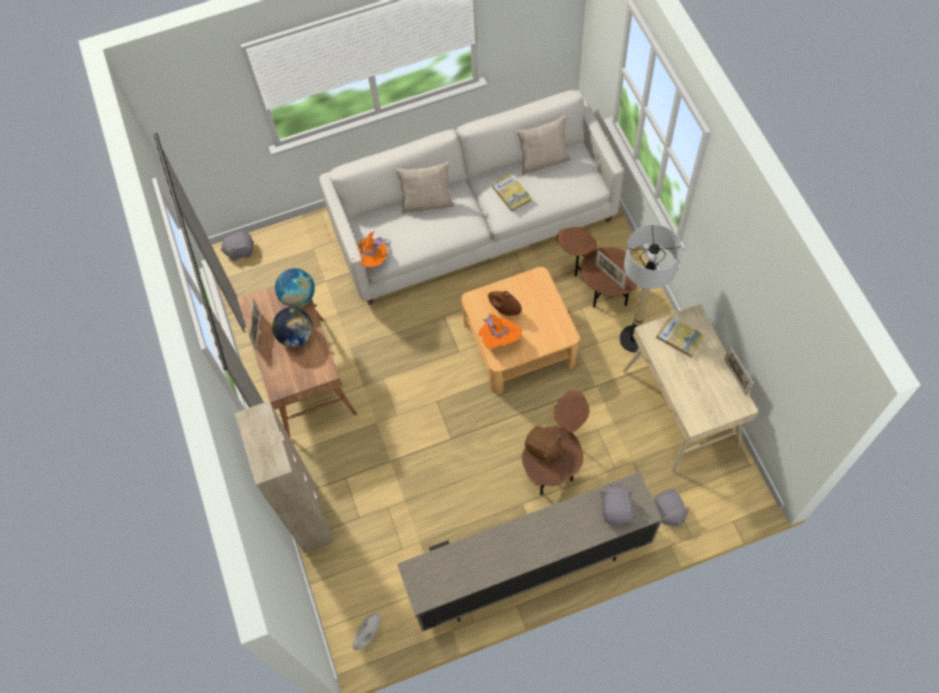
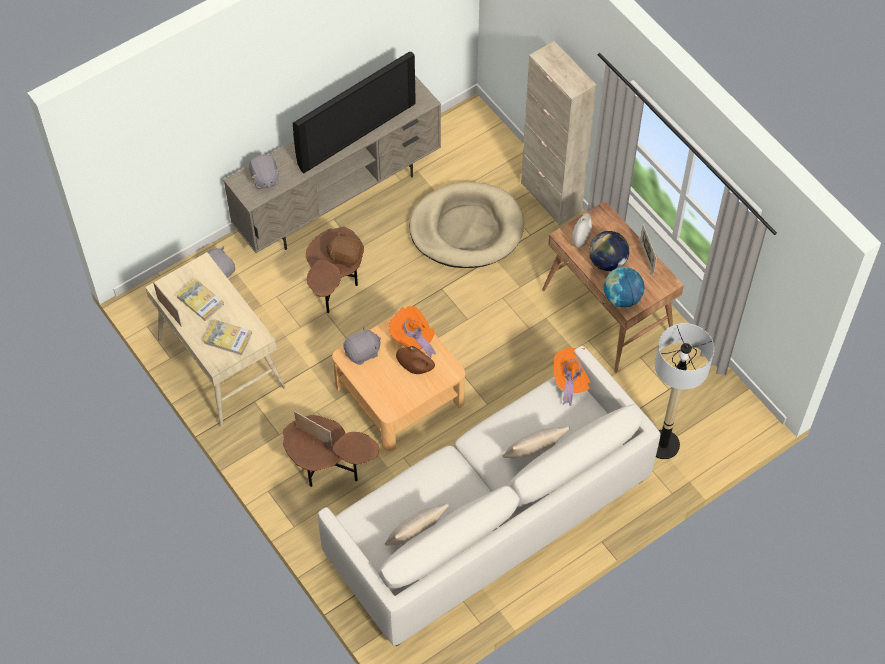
camera: 160 degrees right, 5 degrees down
(240, 250) = (741, 427): grey plush toy -> grey plush toy (362, 353)
(368, 635) = (463, 125): white vase -> white vase (581, 239)
(406, 500) = (466, 228): none -> beige dog bed
(503, 547) = (355, 132): none -> television
(511, 193) = (441, 483): book -> book (200, 301)
(634, 339) = (279, 423): floor lamp -> floor lamp (663, 445)

